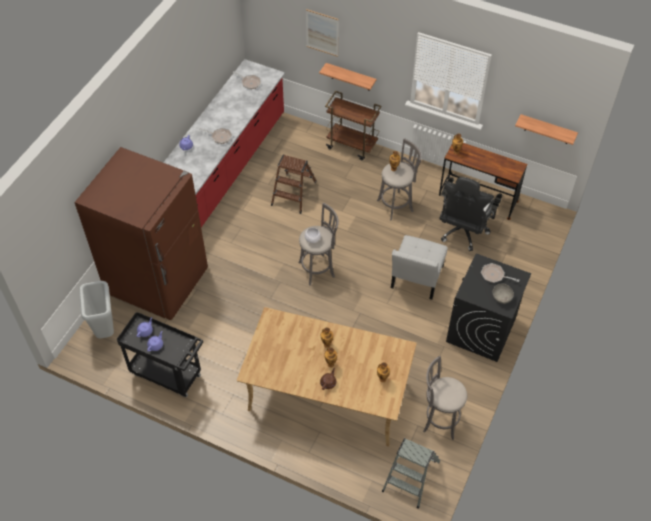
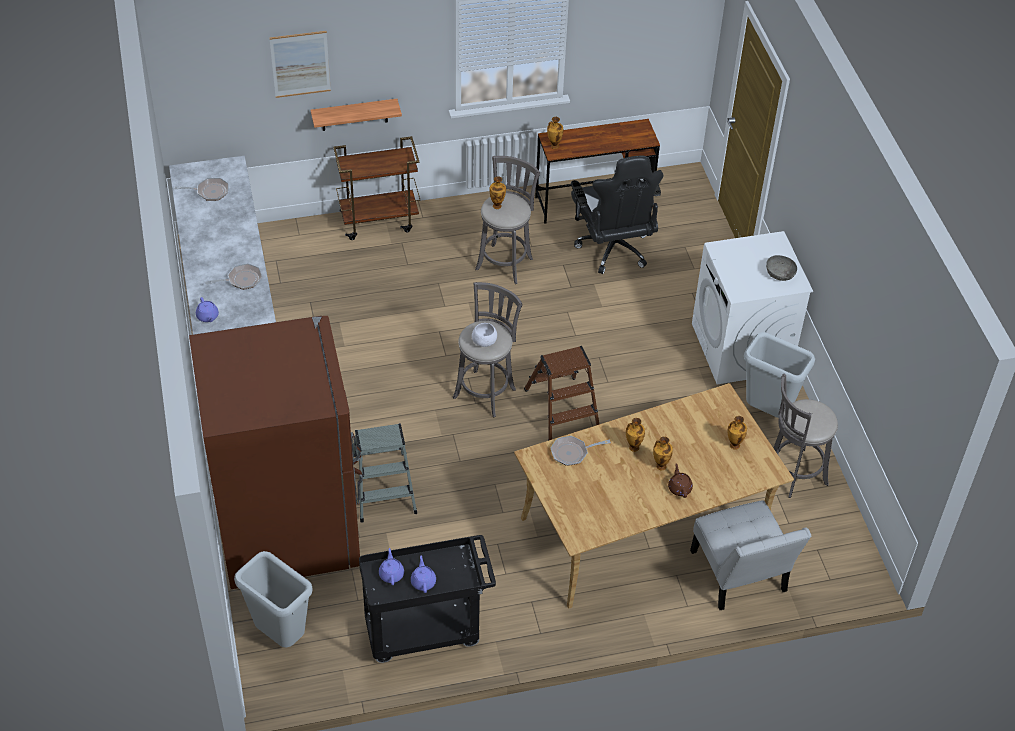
camera: 40 degrees left, 5 degrees down
(294, 193) = (360, 318): brown step ladder -> brown step ladder (562, 409)
(411, 476) = (823, 553): grey step ladder -> grey step ladder (382, 486)
(416, 279) = (614, 335): white chair -> white chair (740, 576)
(460, 375) = (768, 412): none -> grey trash can
(481, 330) = (741, 348): black washing machine -> white washing machine
(494, 275) = (748, 255): frying pan -> frying pan (572, 453)
(547, 130) = (661, 58): shelf -> none

